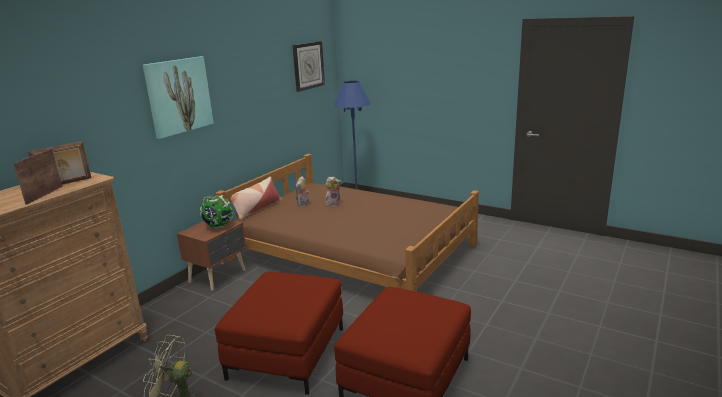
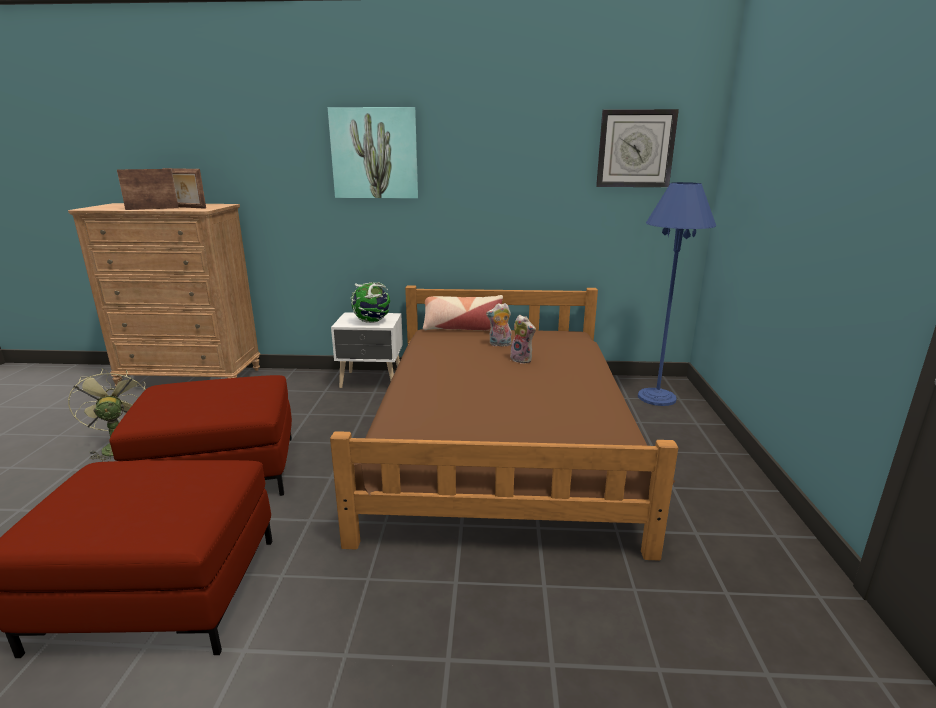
camera: 60 degrees right, 0 degrees up
(219, 276) = (372, 381): brown nightstand -> white nightstand

